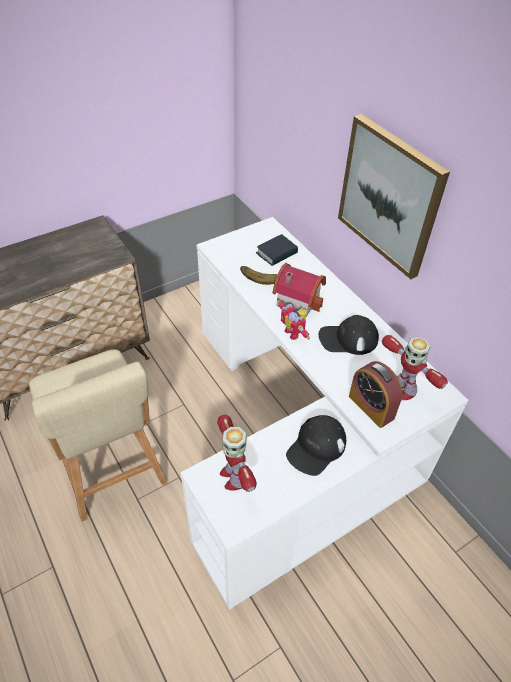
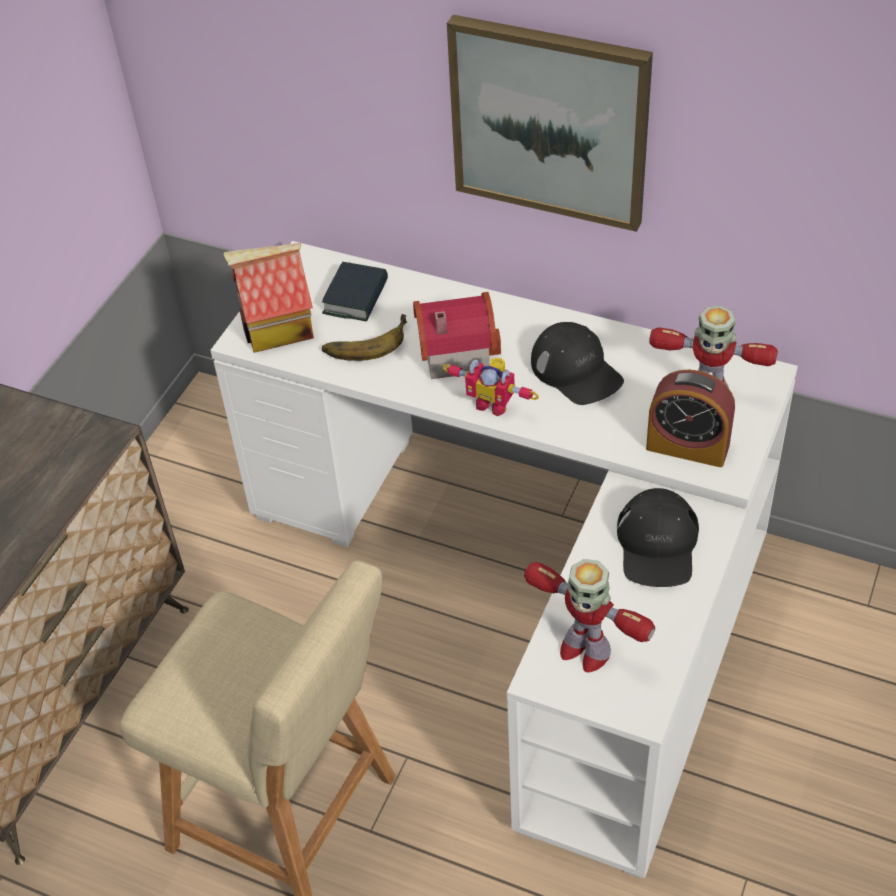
camera: 30 degrees left, 0 degrees up
(231, 250) = (277, 329): none -> toy house
(348, 339) = (576, 371): black cap -> black cap turned 90 degrees counterclockwise

